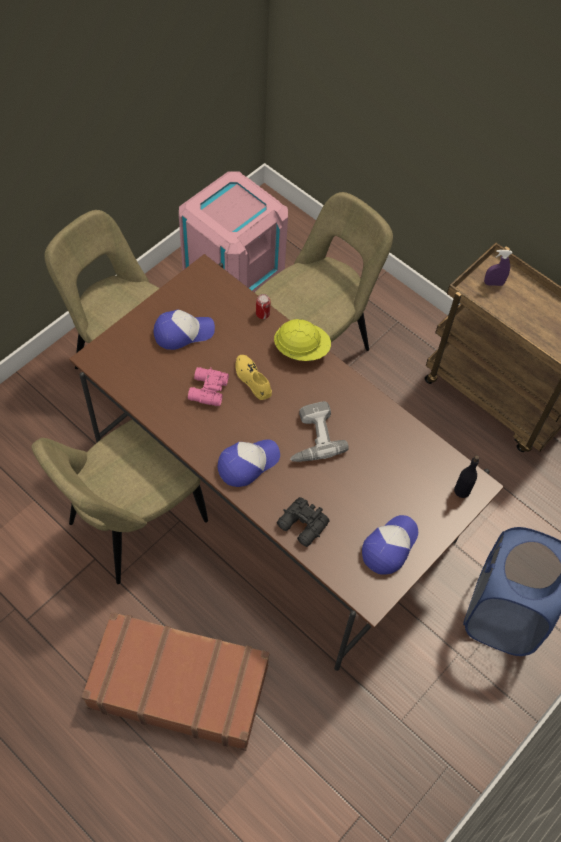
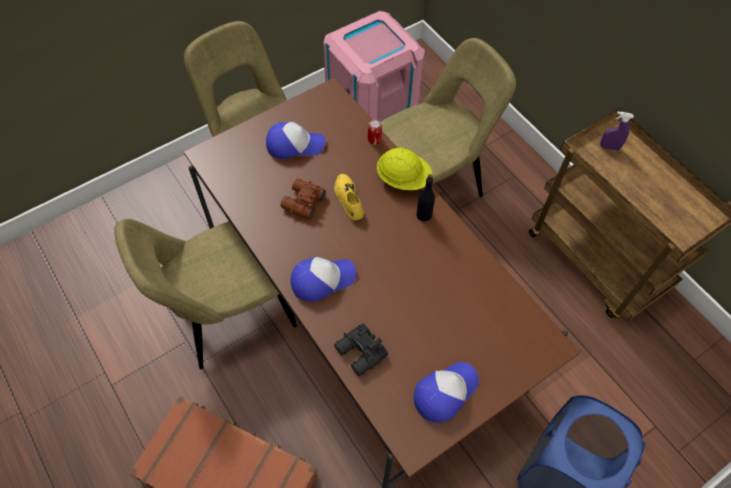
camera: 15 degrees right, 0 degrees up
(207, 390) = (302, 202): pink binoculars -> brown binoculars
(311, 437) = (392, 265): power drill -> none
(462, 490) = (534, 348): black bottle -> black bottle (424, 215)

